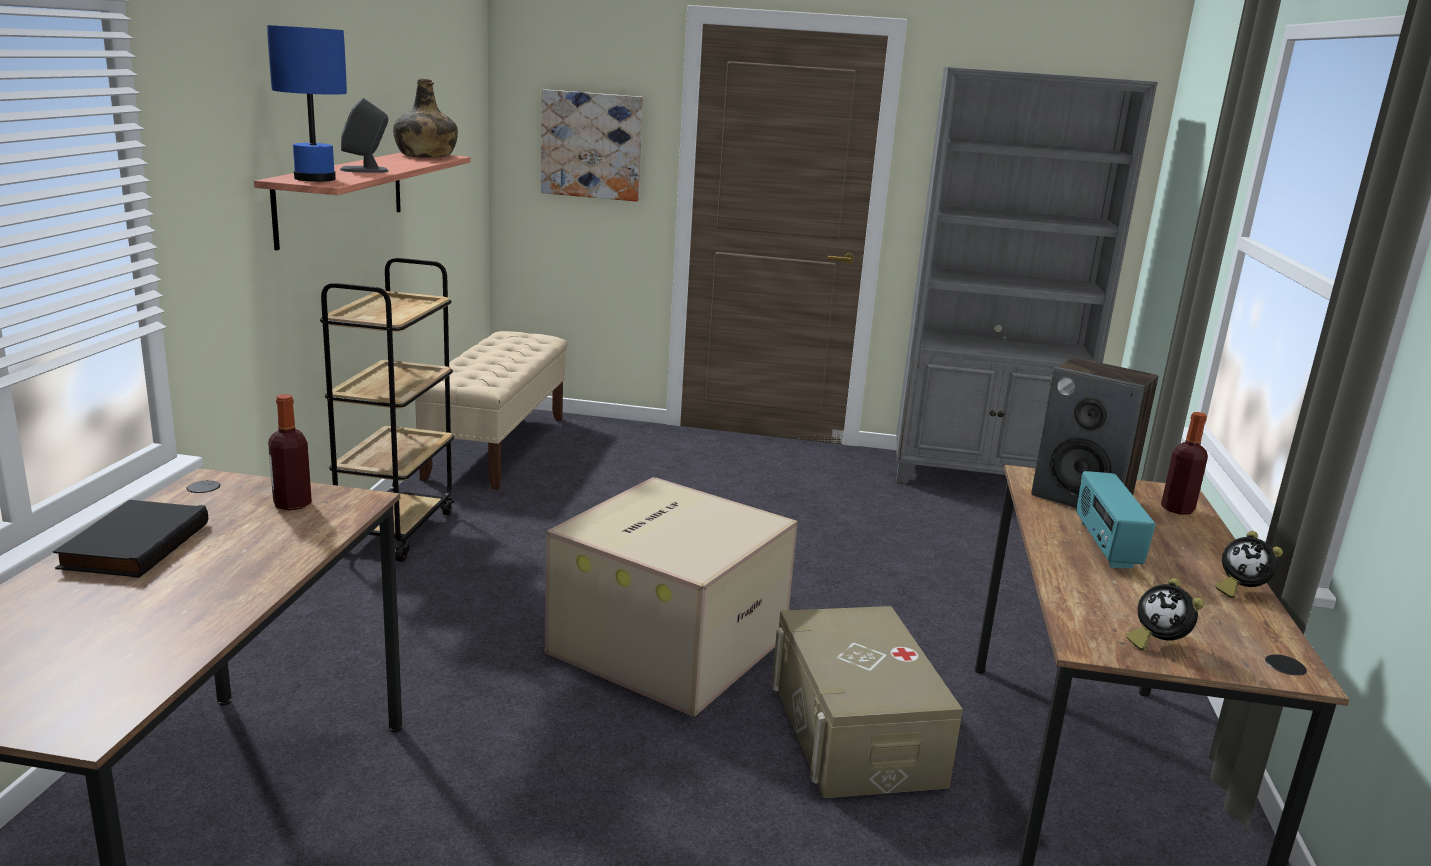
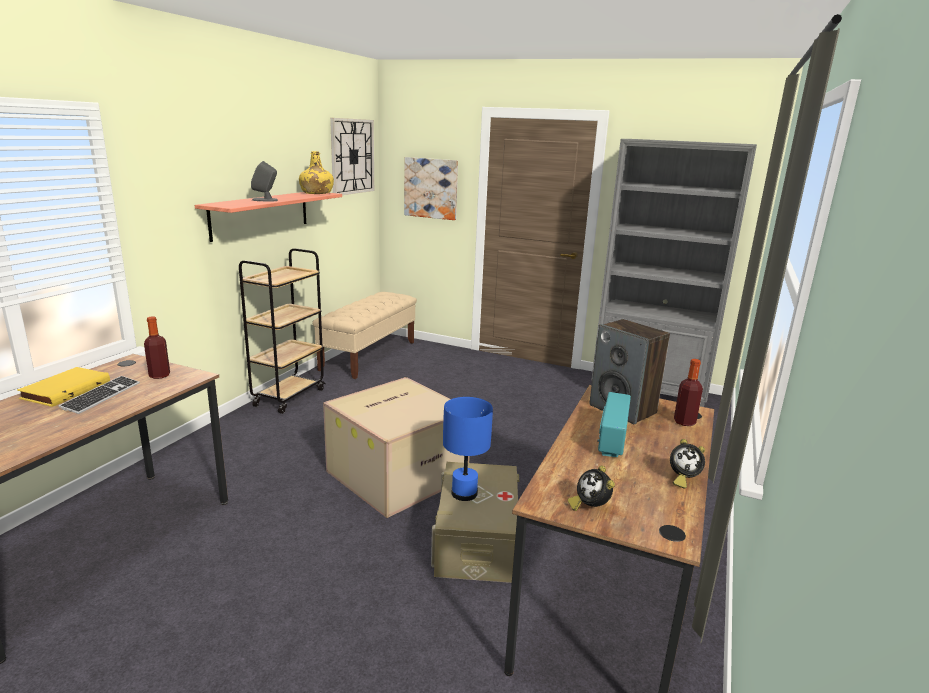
camera: 15 degrees right, 0 degrees up
(133, 545) = (65, 390): black book -> yellow book
(218, 550) = (101, 396): none -> keyboard
(314, 179) = (227, 204): blue table lamp -> blue table lamp (463, 493)
(425, 156) = (316, 193): green bottle -> yellow bottle
(457, 87) = (352, 156): none -> wall clock
(1239, 590) = (682, 479): alarm clock -> alarm clock turned 45 degrees counterclockwise

